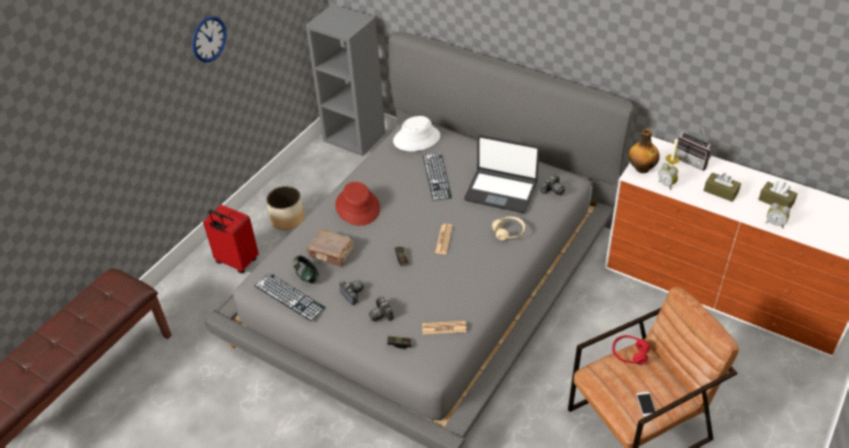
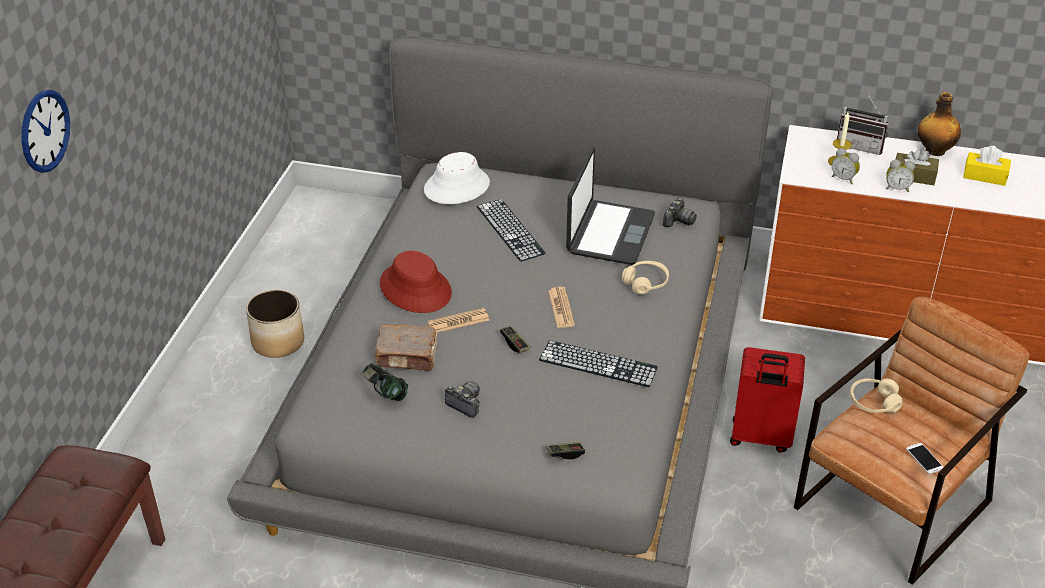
camera: 20 degrees left, 5 degrees down
(209, 39) = (151, 68): wall clock -> wall clock (45, 131)
(236, 262) = (223, 415): red suitcase -> red suitcase (760, 438)
(289, 296) = (372, 426): keyboard -> keyboard (598, 364)
(355, 137) = (330, 213): grey bookcase -> none
(381, 314) = (521, 421): camera -> none
(444, 328) = (618, 420): newspaper -> newspaper (458, 321)
(501, 191) = (609, 233): laptop -> laptop turned 75 degrees counterclockwise
(629, 353) = (873, 402): red headphones -> beige headphones
(641, 168) = (801, 165): bottle -> bottle (934, 151)
(775, 223) = (997, 201): alarm clock -> alarm clock (897, 188)
(776, 201) = (985, 176): brown tissue box -> yellow tissue box

